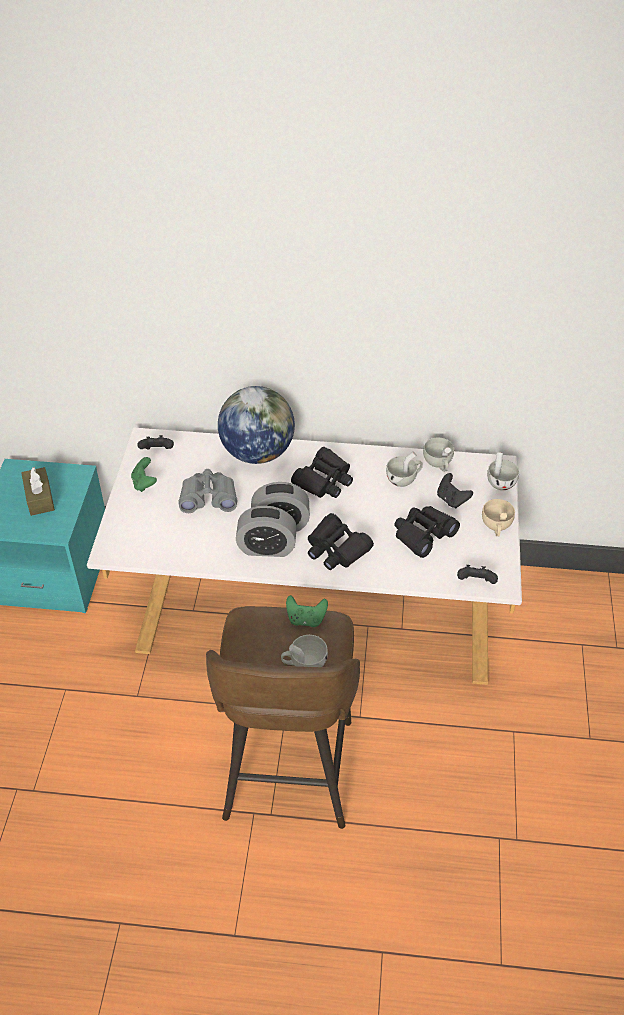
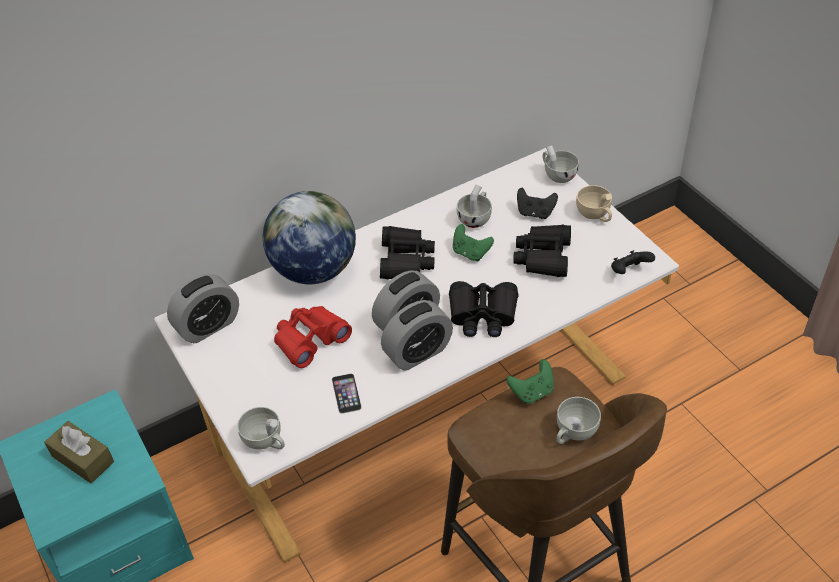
camera: 35 degrees left, 0 degrees up
(144, 483) = (227, 365): green game controller -> green game controller (470, 253)
(157, 451) = (208, 326): black game controller -> alarm clock
(196, 546) = (346, 393): none -> phone
(208, 498) = (310, 340): grey binoculars -> red binoculars
(438, 463) = (491, 188): white cup -> white cup (266, 441)

